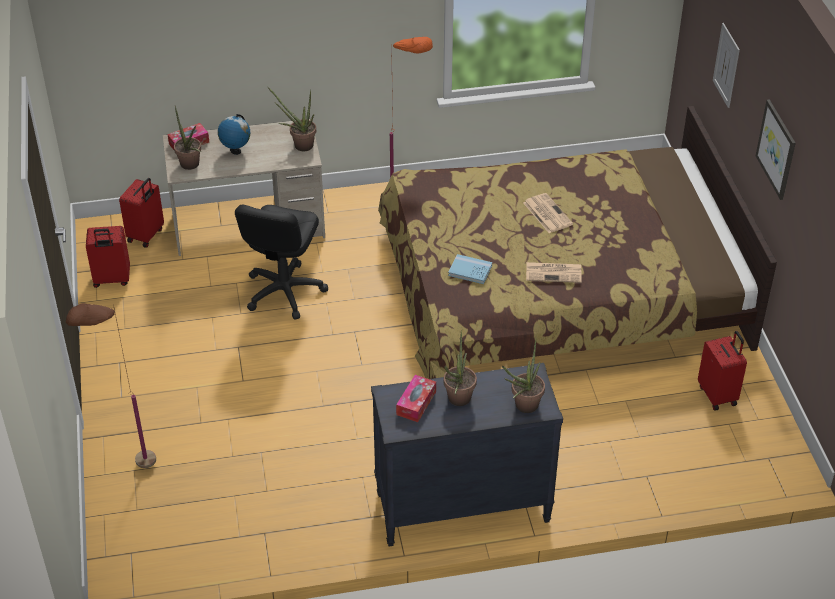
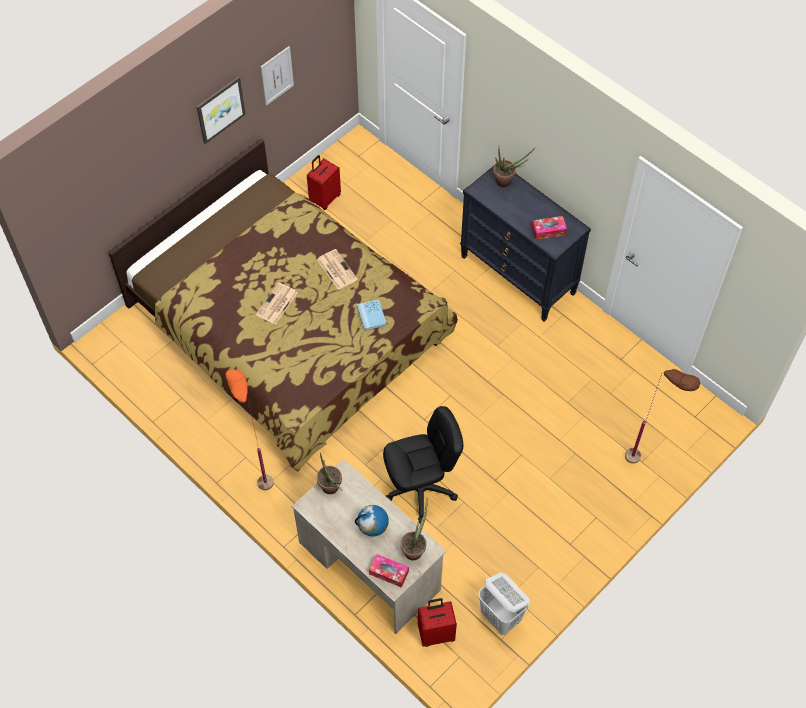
camera: 125 degrees left, 15 degrees up
(112, 279) = (501, 618): red suitcase -> white laundry basket
(457, 401) = (530, 213): potted plant -> none
(726, 65) = (130, 176): picture -> picture (277, 75)

